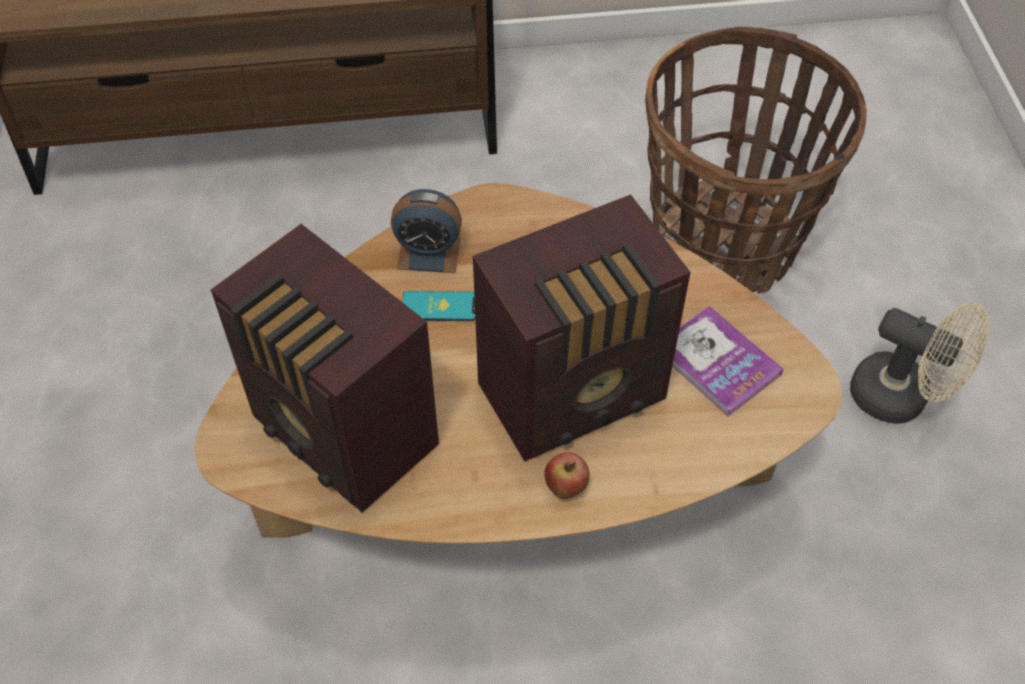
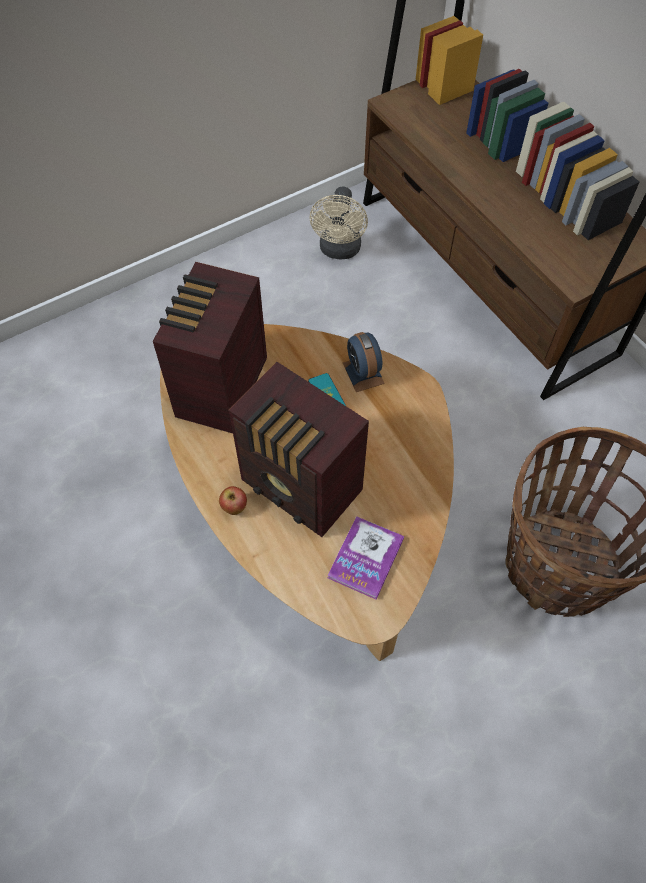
camera: 65 degrees right, 5 degrees up
(901, 398) = (493, 730): beige fan -> beige fan (339, 251)

